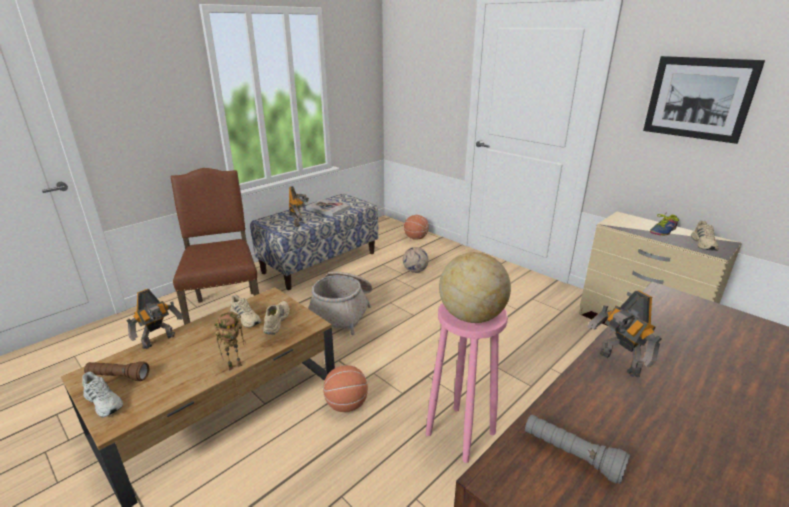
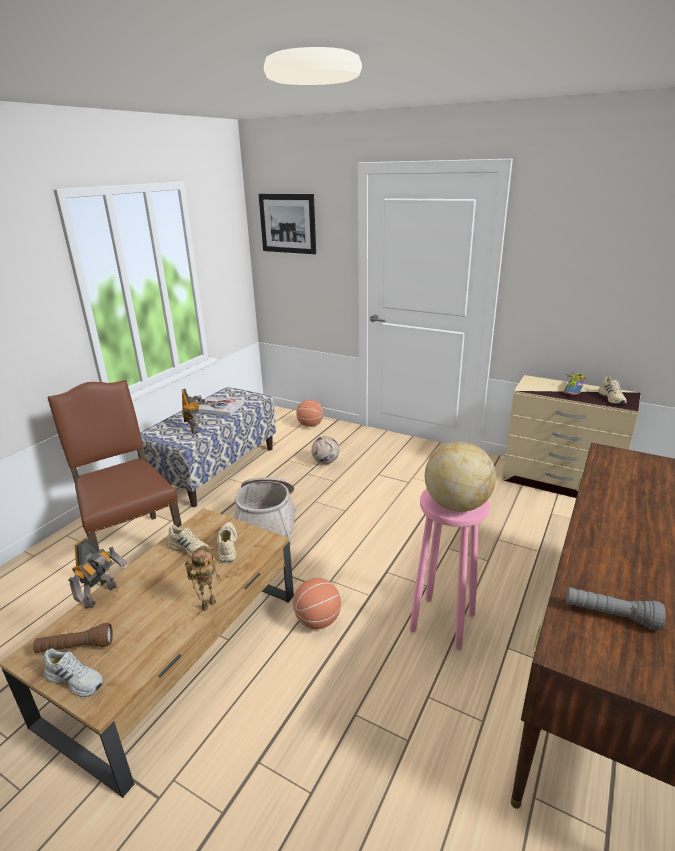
camera: 15 degrees left, 0 degrees up
(618, 364) = (604, 526): toy robot -> none
(698, 98) = (590, 264): picture -> picture (287, 223)

